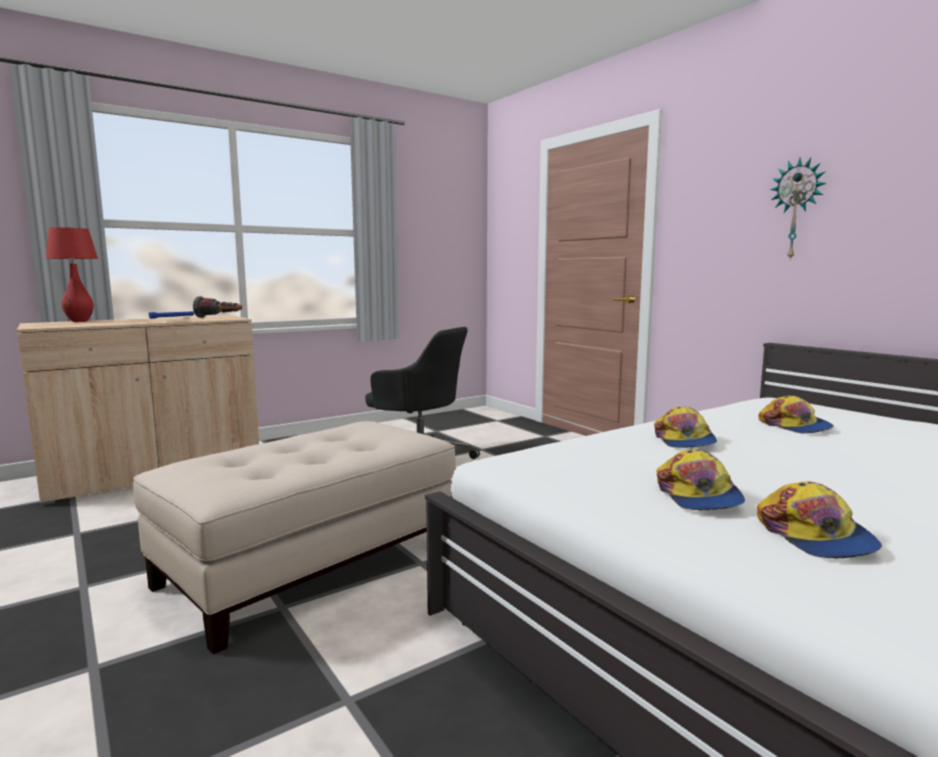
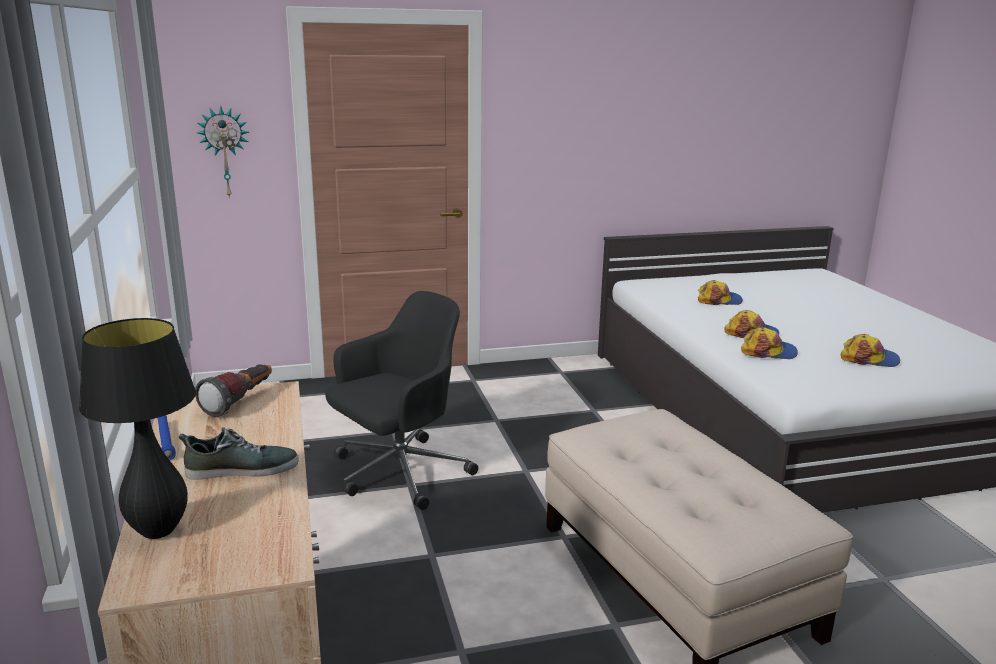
camera: 70 degrees left, 10 degrees up
(79, 321) = (158, 531): red table lamp -> black table lamp
(136, 321) = (242, 469): none -> shoe
(797, 209) = (618, 128): wall clock -> wall clock (225, 152)
(815, 536) = (921, 354): cap -> cap (768, 352)

